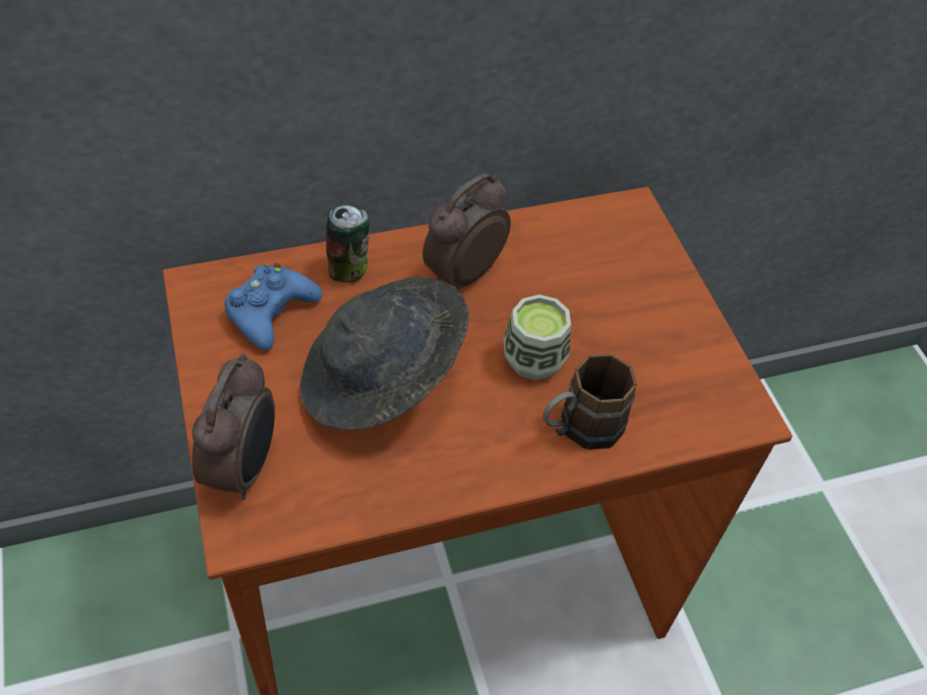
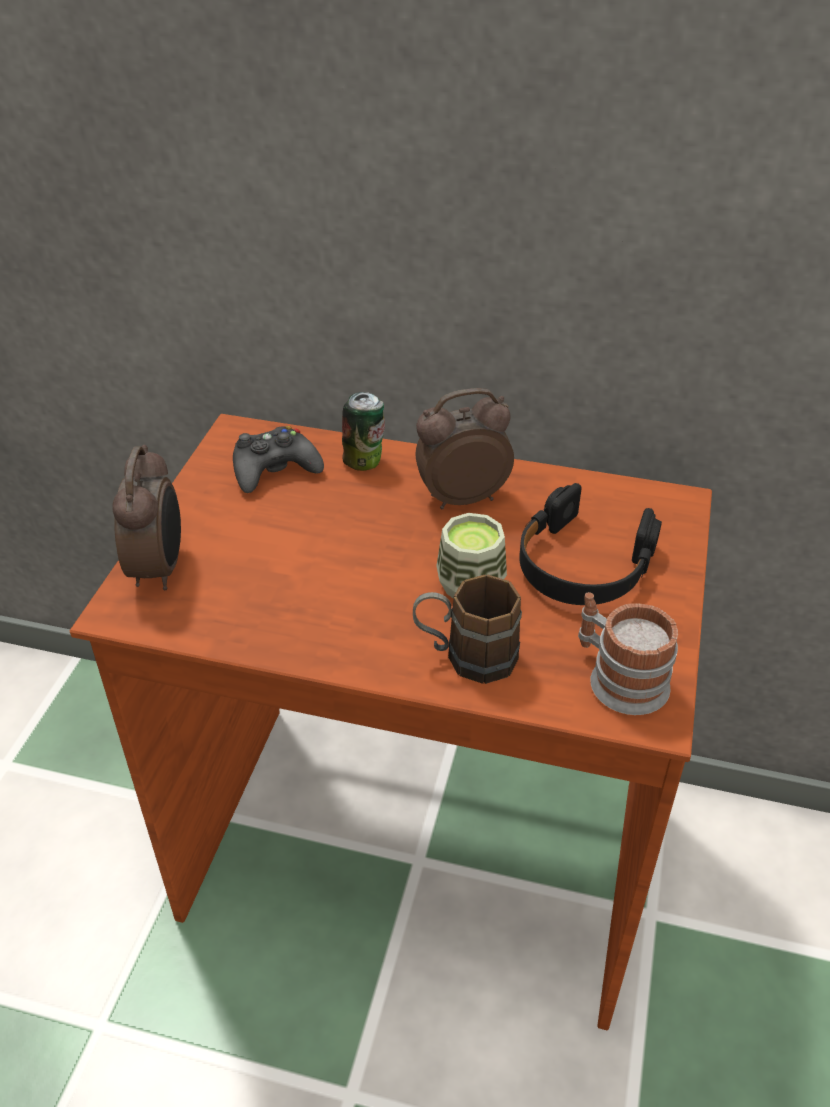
camera: 35 degrees right, 10 degrees down
(245, 467) = (160, 568): alarm clock -> alarm clock turned 45 degrees counterclockwise
(270, 312) = (274, 469): blue game controller -> black game controller
(382, 379) = (322, 549): grey hat -> none
(604, 299) = (582, 564): none -> black headphones
(702, 393) = (618, 677): none -> mug

